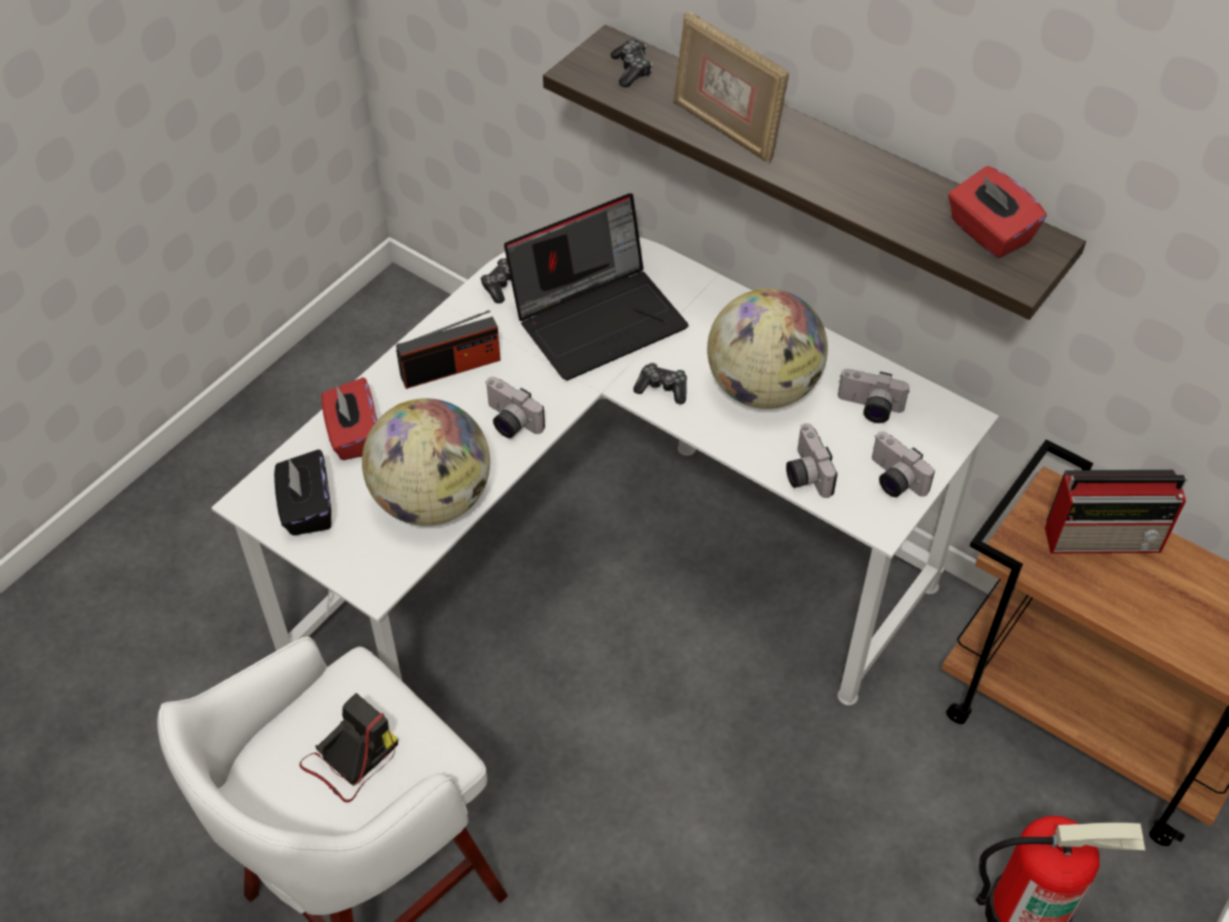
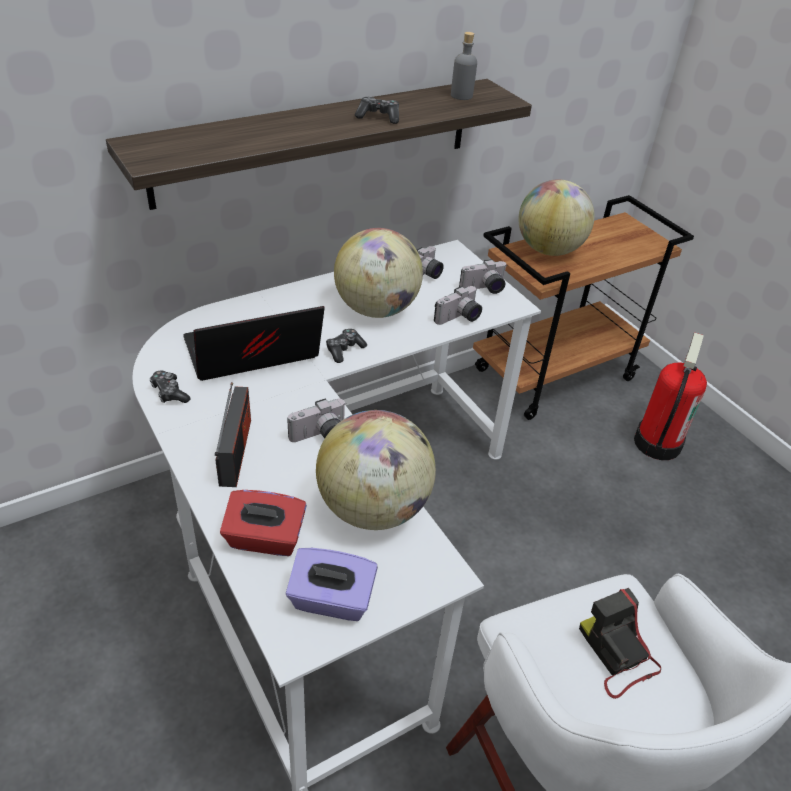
camera: 70 degrees left, 10 degrees down
(307, 509) = (331, 600): black tissue box -> purple tissue box
(599, 317) = (251, 355): laptop -> laptop turned 105 degrees counterclockwise
(631, 70) = (176, 144): game controller -> game controller (378, 117)
(725, 130) = (285, 133): picture frame -> none
(804, 473) = (459, 318): camera -> camera turned 45 degrees counterclockwise
(988, 233) = (461, 96): red tissue box -> grey bottle
(1105, 538) = (548, 250): radio -> globe

